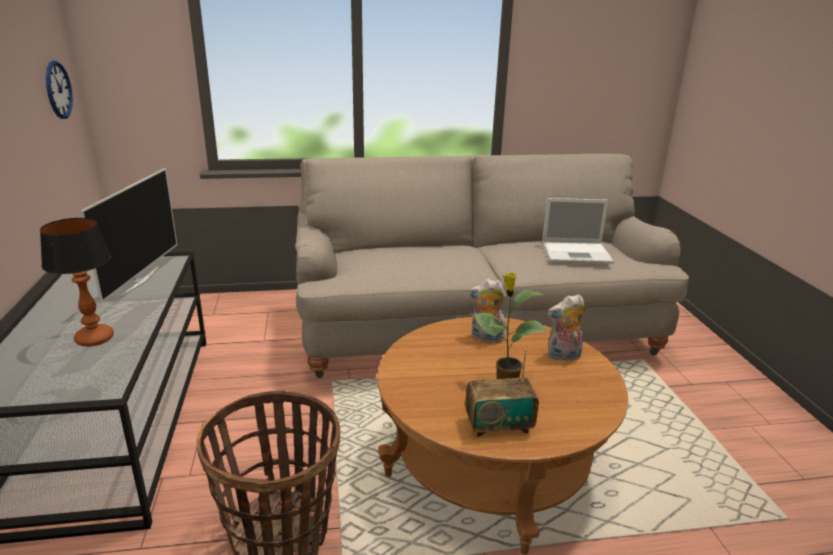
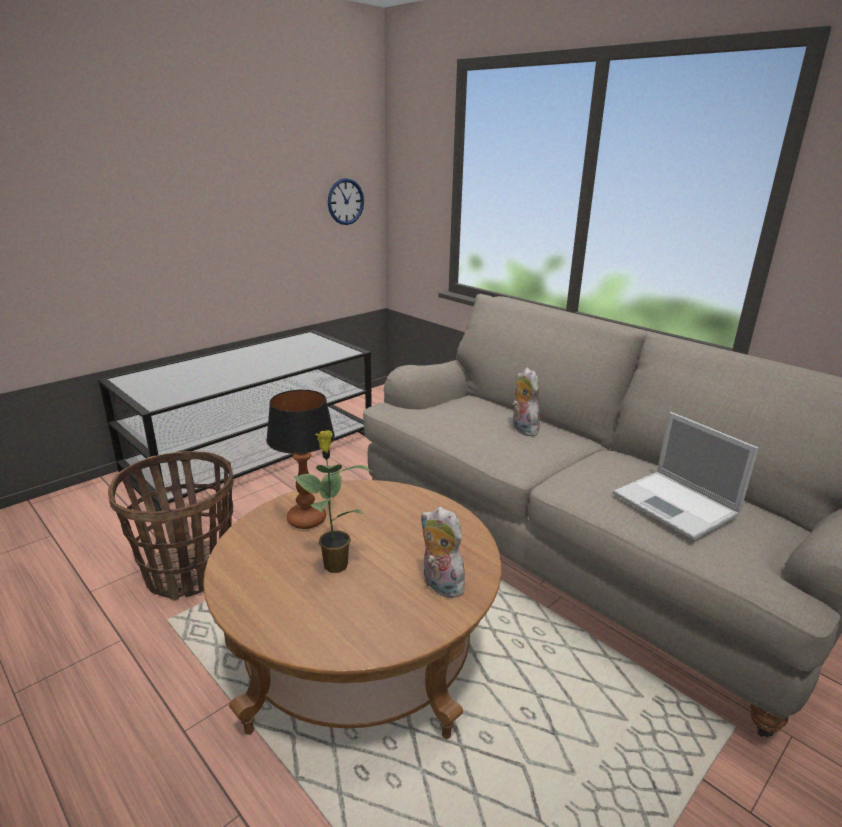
camera: 55 degrees right, 0 degrees up
(94, 339) = (213, 377): table lamp -> table lamp (305, 519)
(139, 281) = (303, 357): television -> none
(486, 338) = (419, 523): plush toy -> plush toy (522, 429)
(498, 425) = (260, 582): radio -> none

